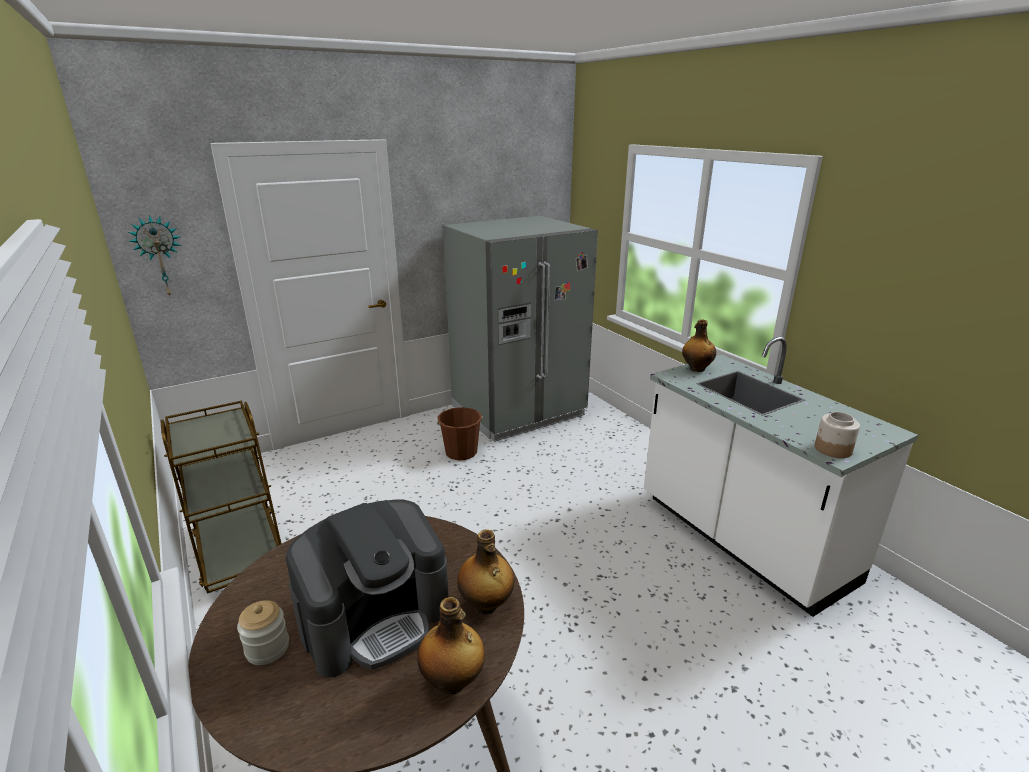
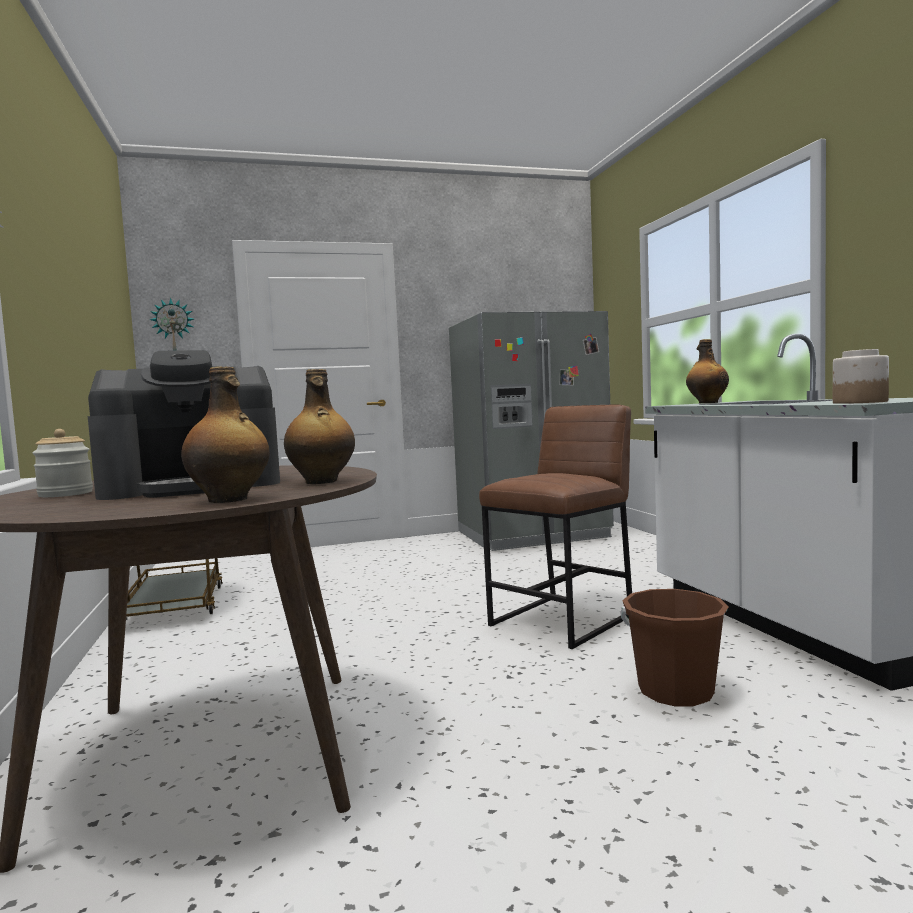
camera: 15 degrees right, 20 degrees down
(461, 452) = (450, 557): brown bucket -> brown bucket (675, 691)
(584, 546) = (563, 619): none -> brown chair

